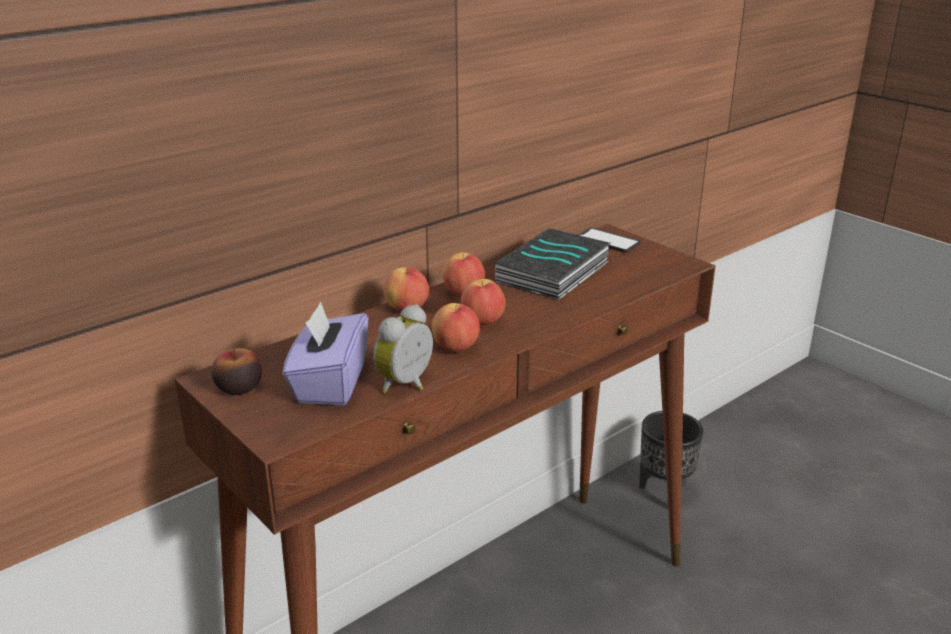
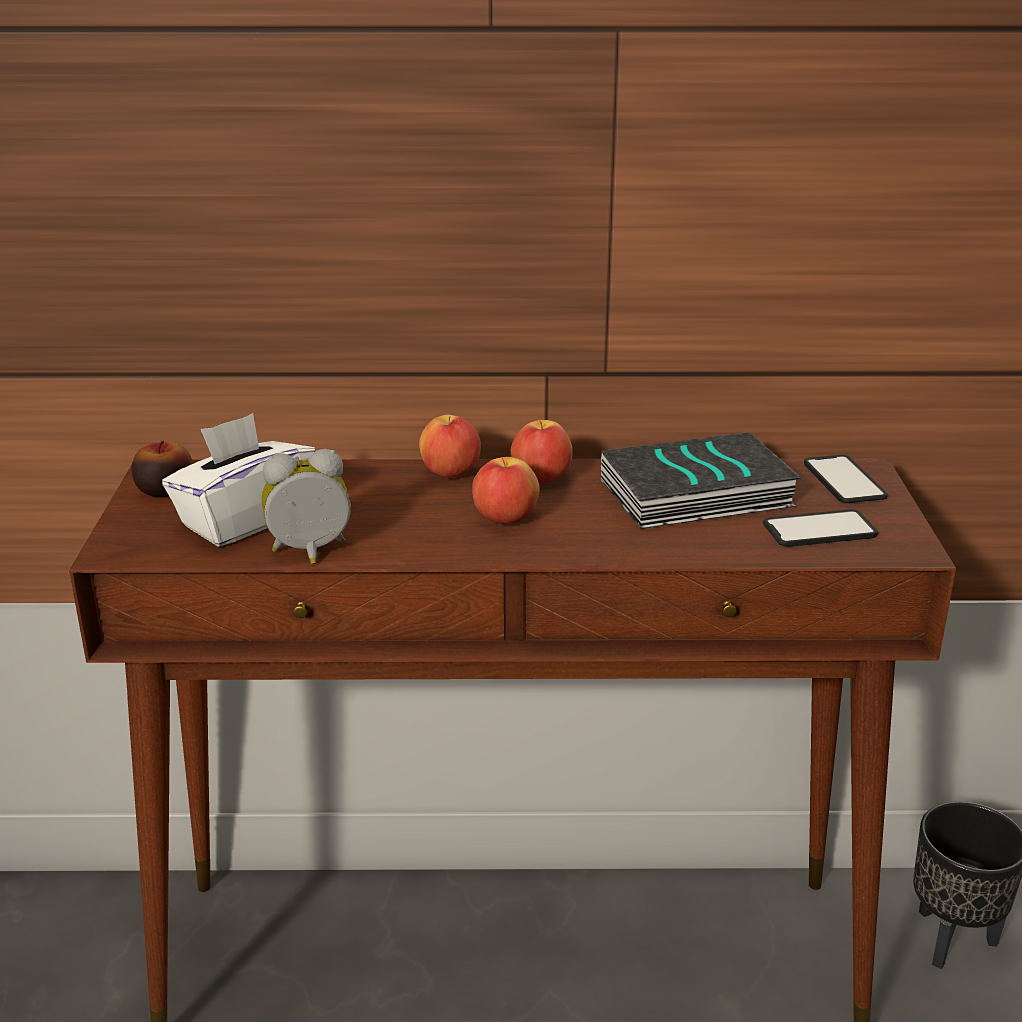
camera: 40 degrees right, 0 degrees up
(329, 383) = (244, 520): purple tissue box -> white tissue box
(456, 348) = (426, 535): apple -> none
(637, 269) = (819, 530): none -> phone

